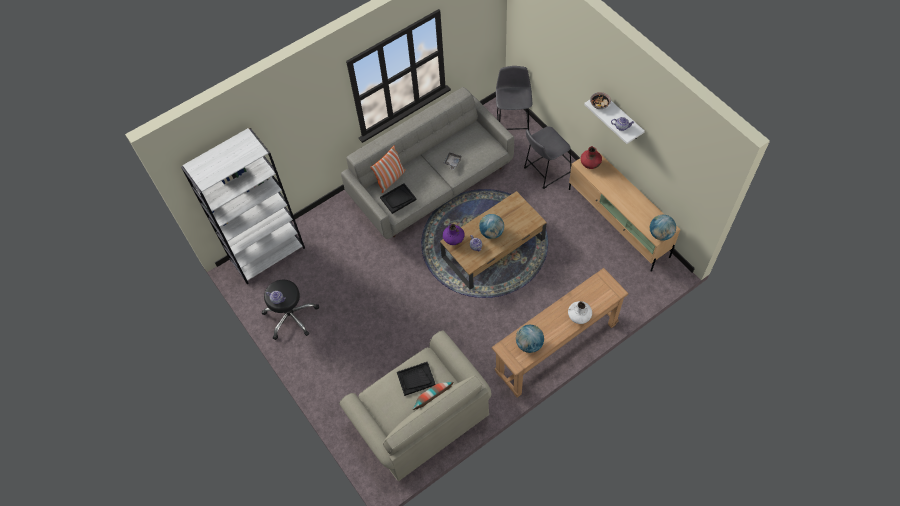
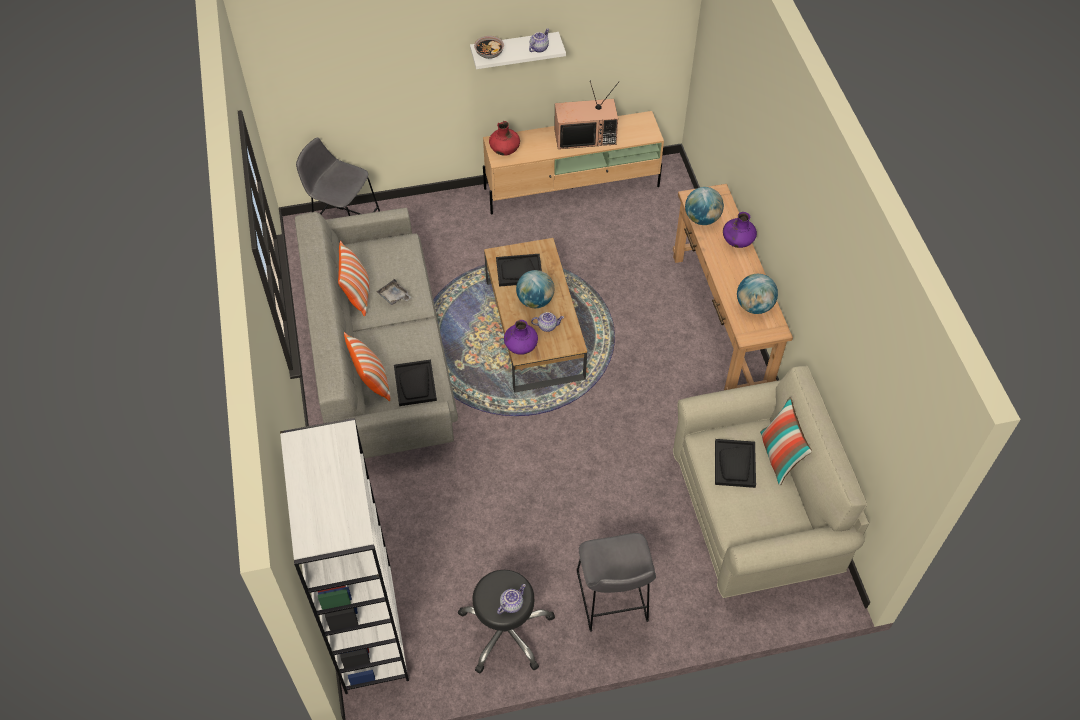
camera: 70 degrees left, 5 degrees down
(445, 145) = (357, 295): none -> pillow
(509, 215) = (519, 271): none -> black tray
(545, 171) = (446, 226): grey stool -> grey stool (612, 600)
(579, 316) = (737, 241): white vase -> purple vase
(631, 201) = (585, 136): none -> television
(660, 234) = (648, 130): globe -> globe (702, 219)

